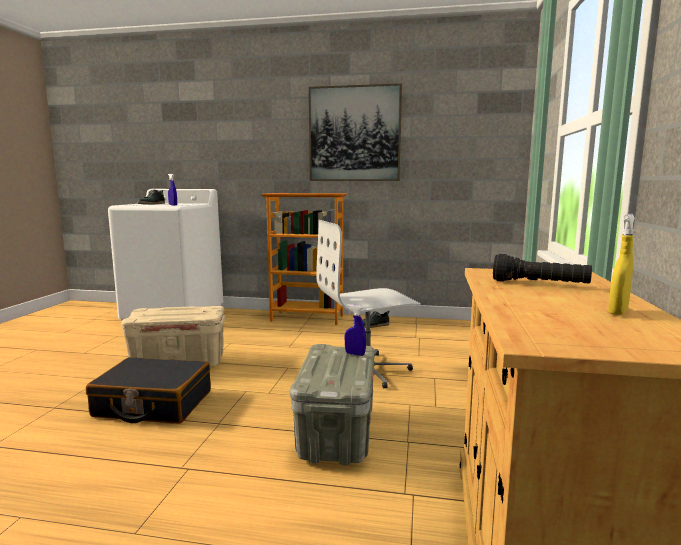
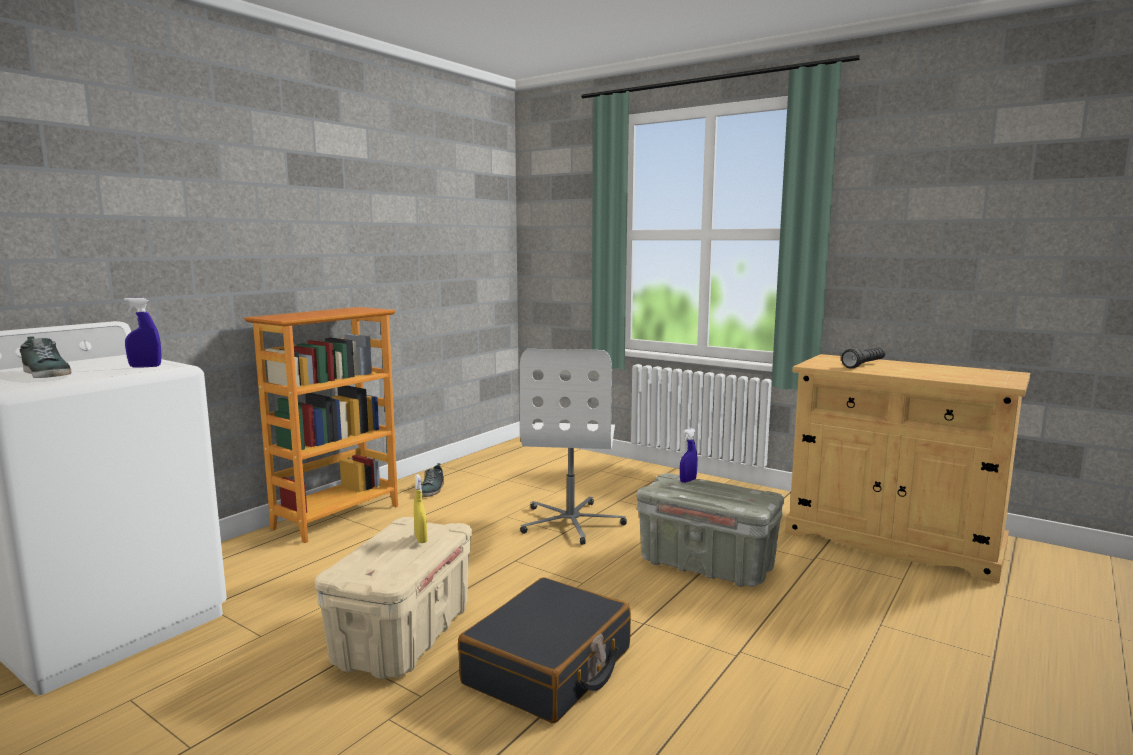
camera: 65 degrees left, 0 degrees up
(354, 134) = (355, 216): picture -> none
(618, 312) = (940, 368): yellow spray bottle -> yellow spray bottle (421, 539)

